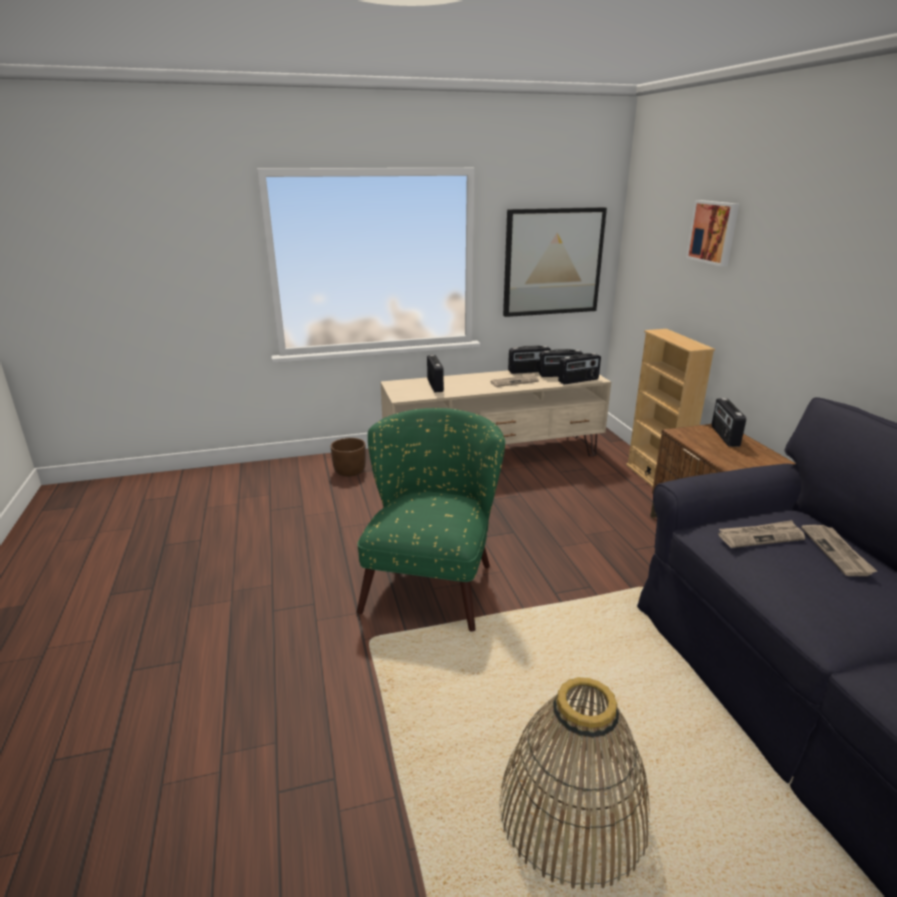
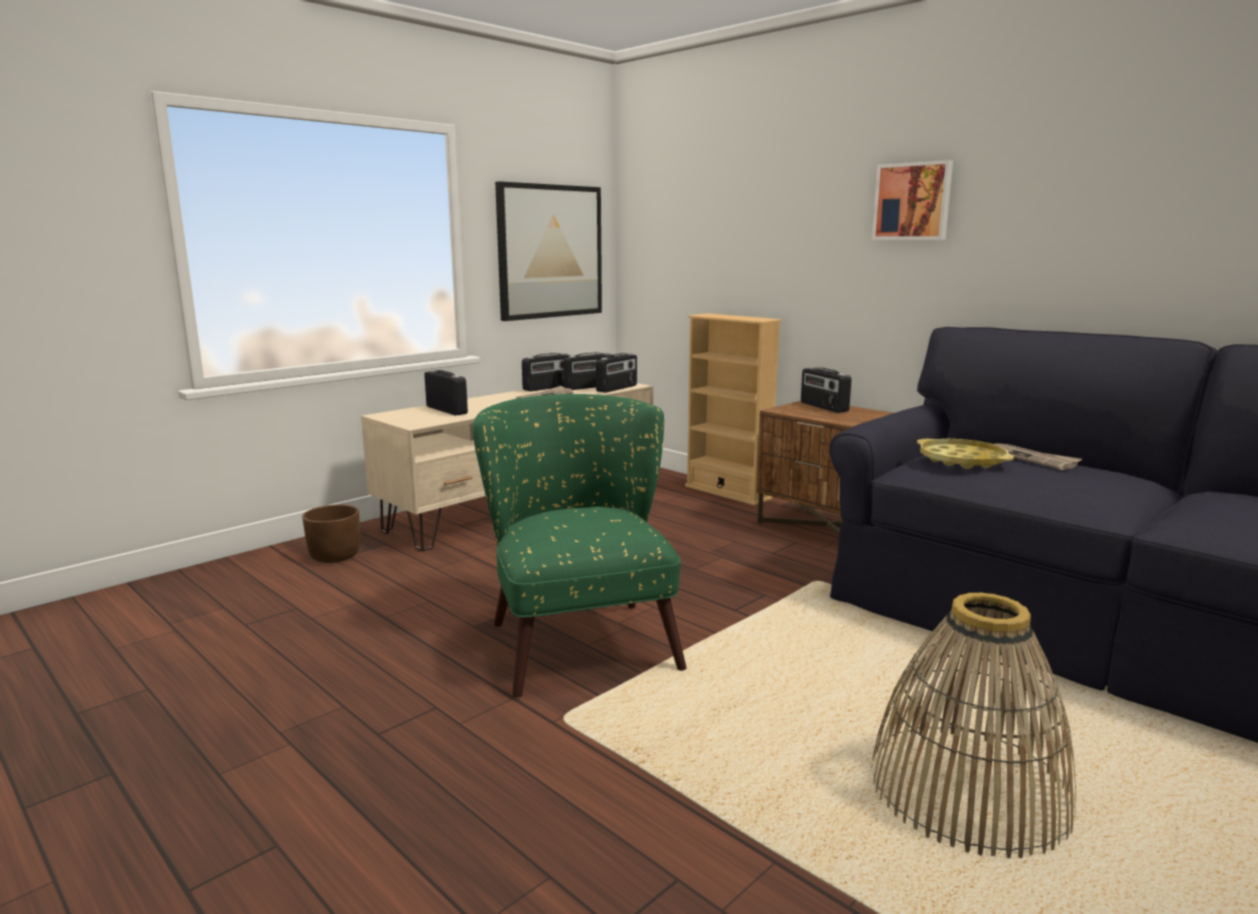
camera: 30 degrees left, 10 degrees down
(714, 232) = (753, 195): picture -> picture (913, 201)
(760, 536) = (962, 460): newspaper -> yellow tray

